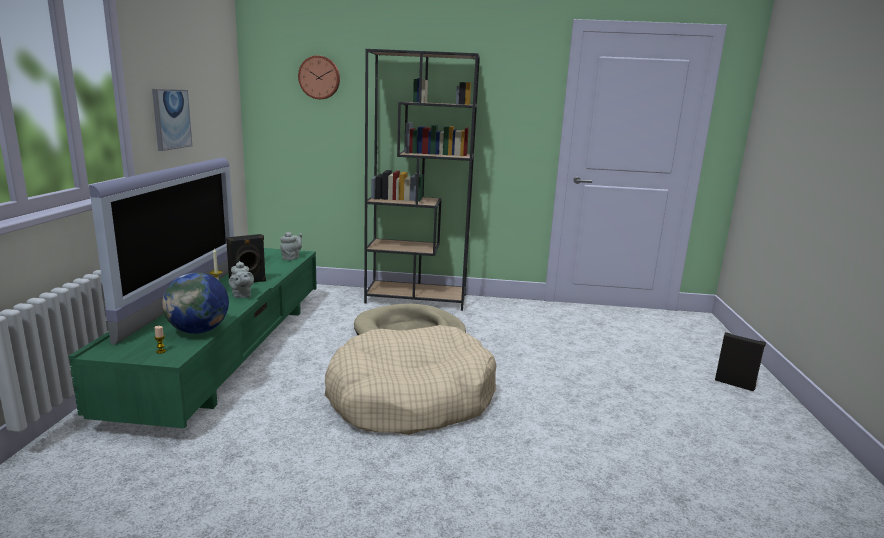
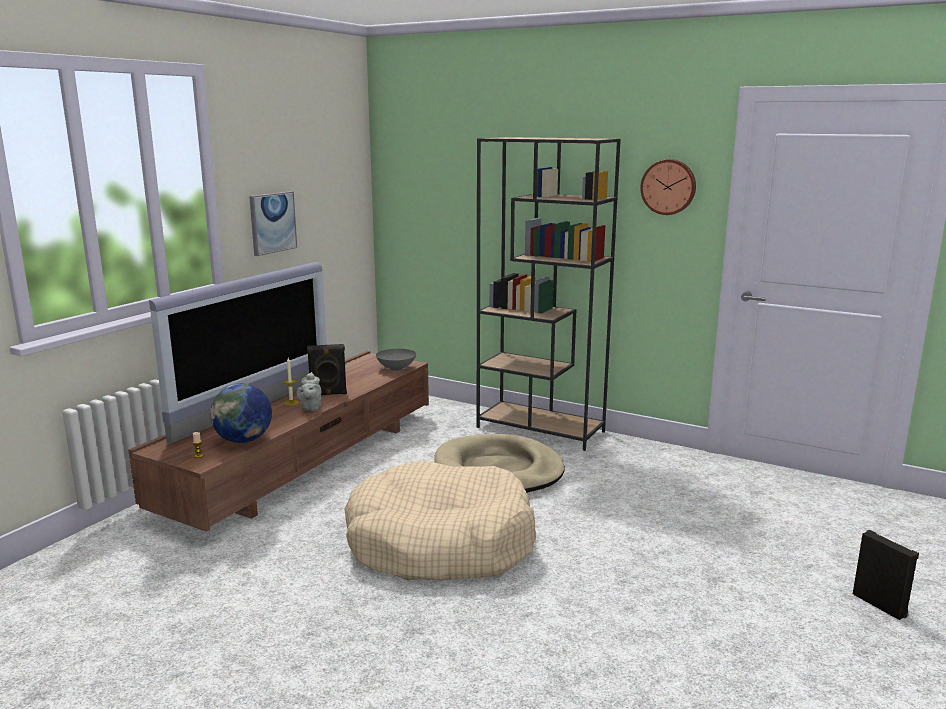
camera: 25 degrees right, 0 degrees up
(228, 349) = (304, 461): green tv stand -> brown tv stand
(291, 257) = (395, 368): grey teapot -> grey bowl
(319, 77) = (447, 166): wall clock -> wall clock (668, 187)

